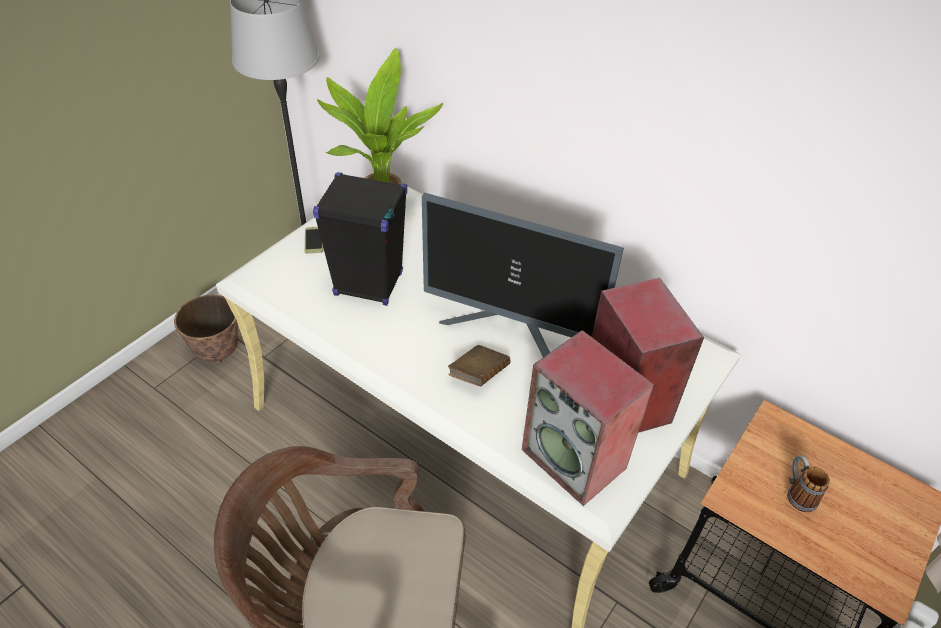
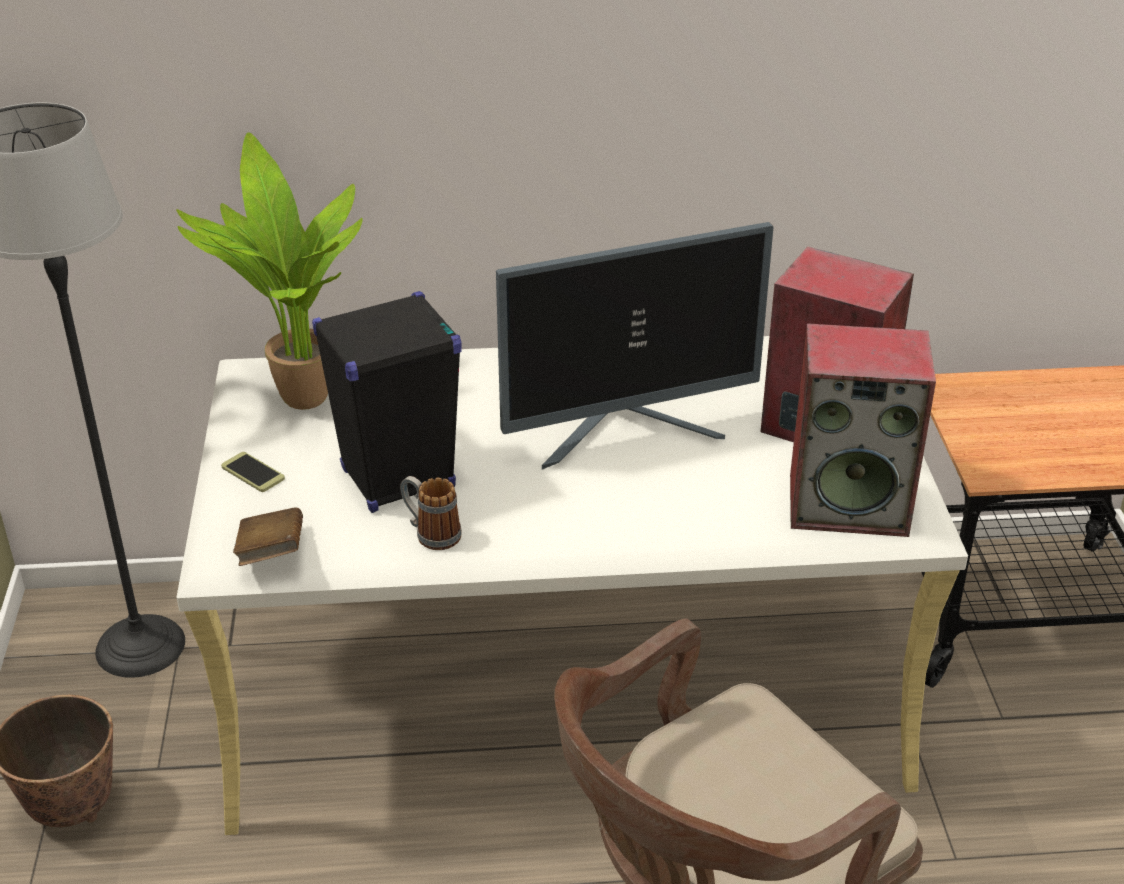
camera: 40 degrees left, 10 degrees down
(478, 375) = (655, 491): brown book -> brown book (271, 554)
(797, 493) = (1034, 434): mug -> mug (431, 533)

